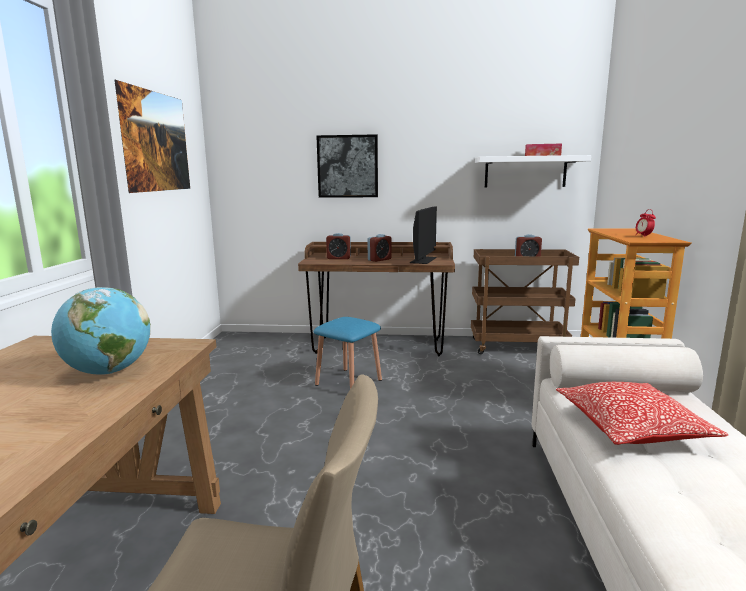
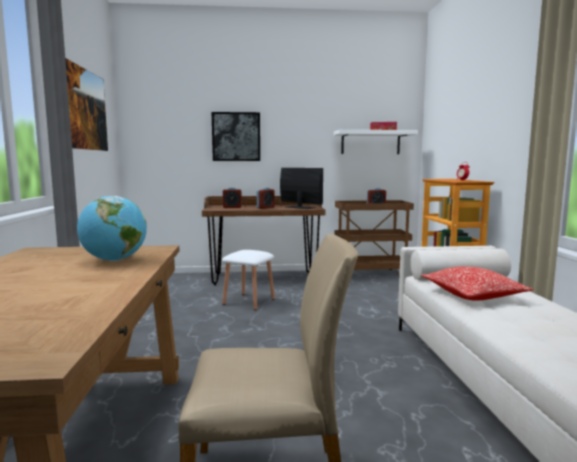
camera: 10 degrees left, 5 degrees down
(348, 382) = (249, 301): blue stool -> white stool
(423, 260) = (299, 207): monitor -> monitor turned 60 degrees counterclockwise

